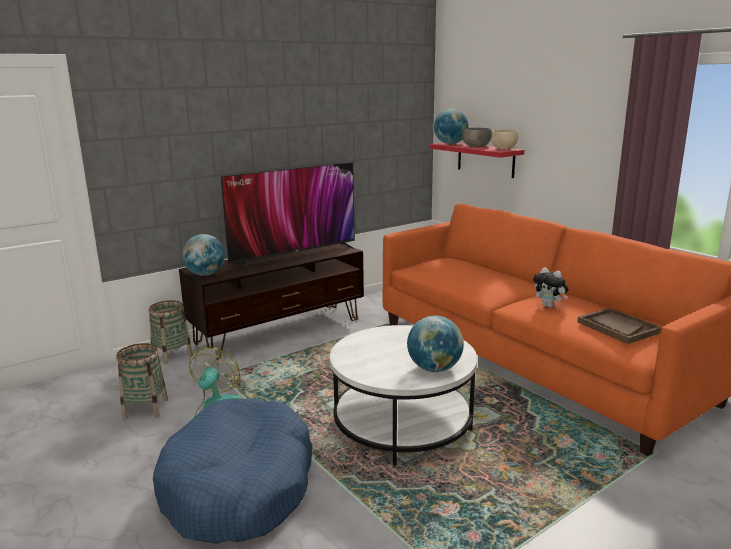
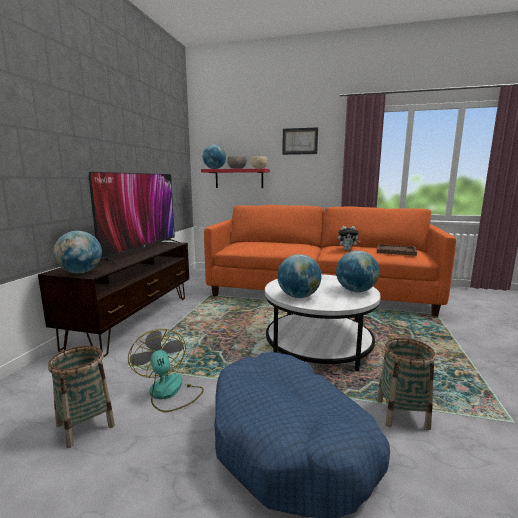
camera: 40 degrees left, 5 degrees down
(172, 355) = (47, 368): basket -> basket (402, 414)
(359, 354) = (298, 296): none -> globe
(567, 109) = (300, 141): none -> picture

